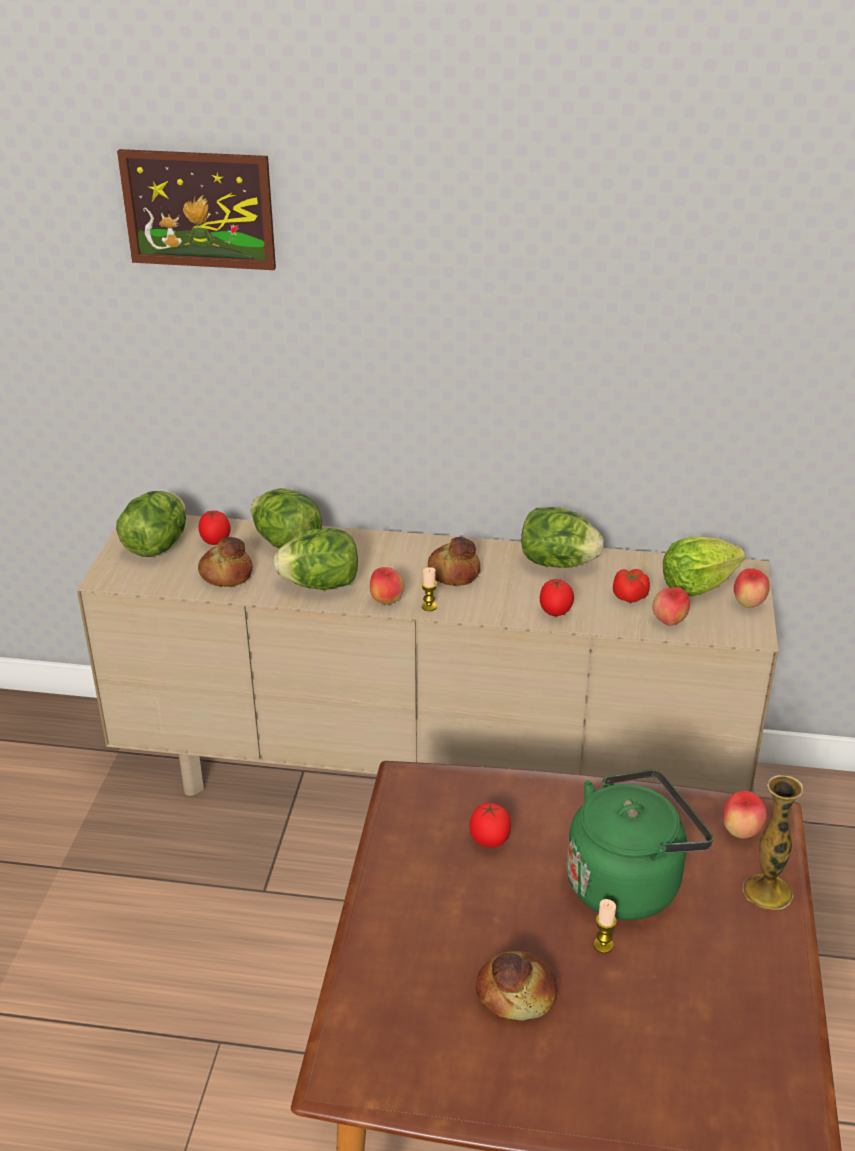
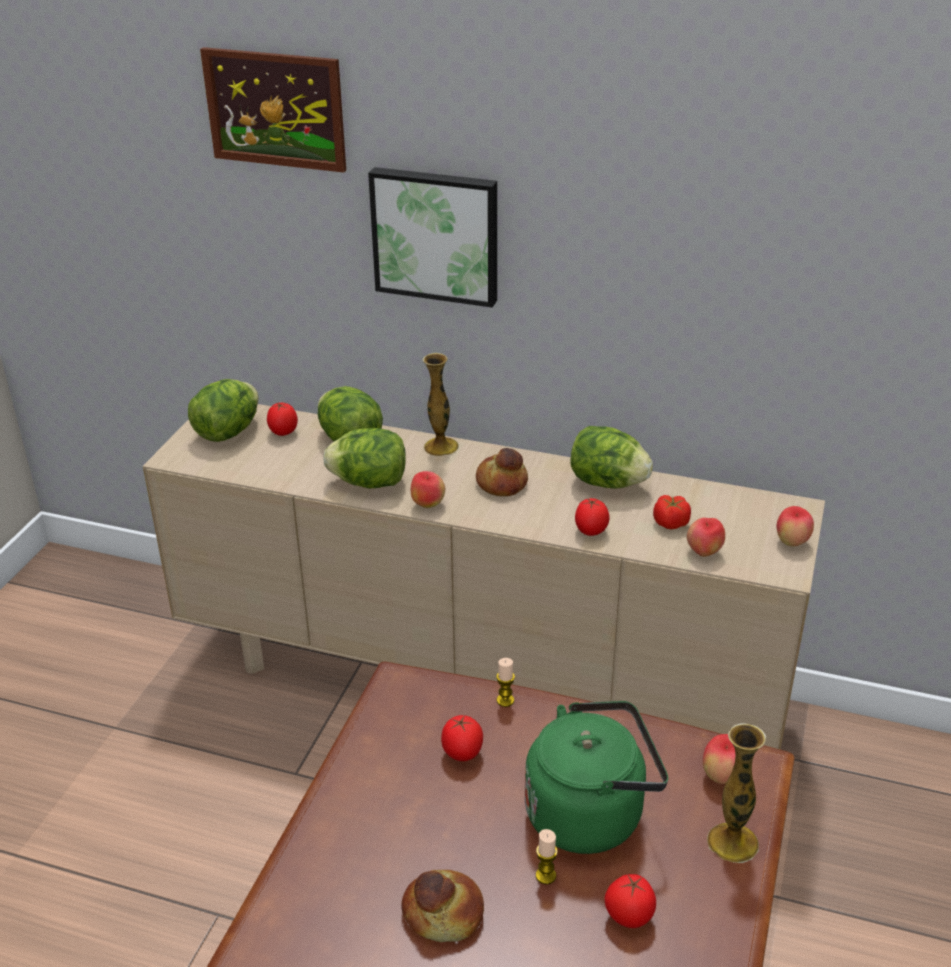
camera: 10 degrees right, 0 degrees up
(225, 574) = (283, 464): bread -> none
(372, 327) = (436, 235): none -> picture
(382, 542) = (441, 447): none -> vase
(429, 606) = (467, 514): candle -> candle (505, 700)
(691, 972) = (628, 916): none -> tomato
(697, 585) = (743, 518): lettuce -> none

